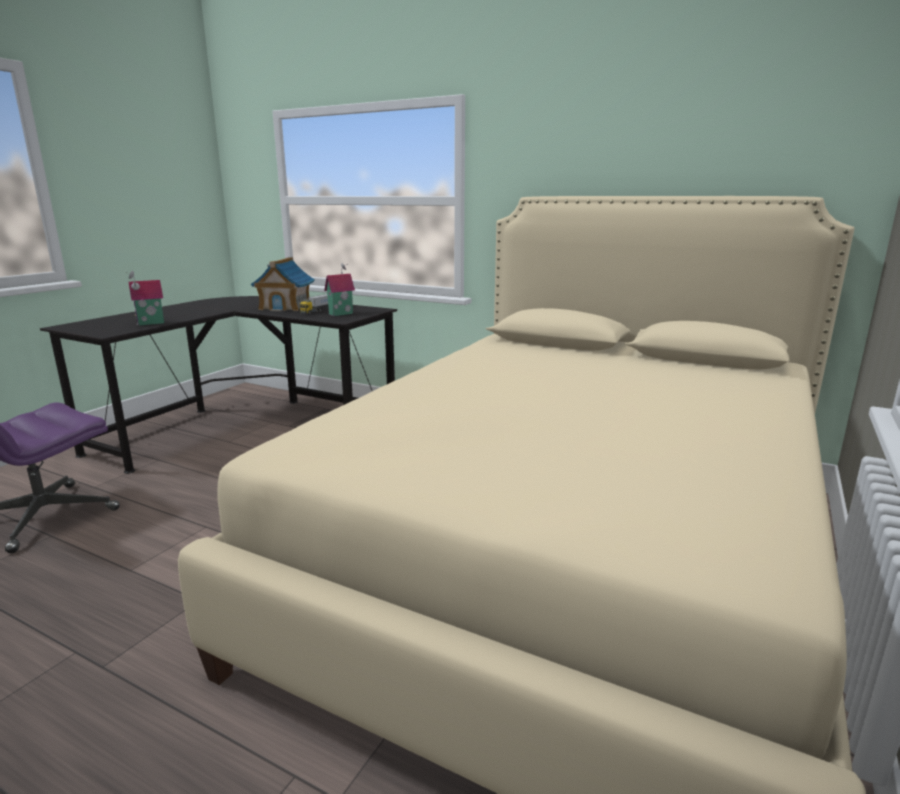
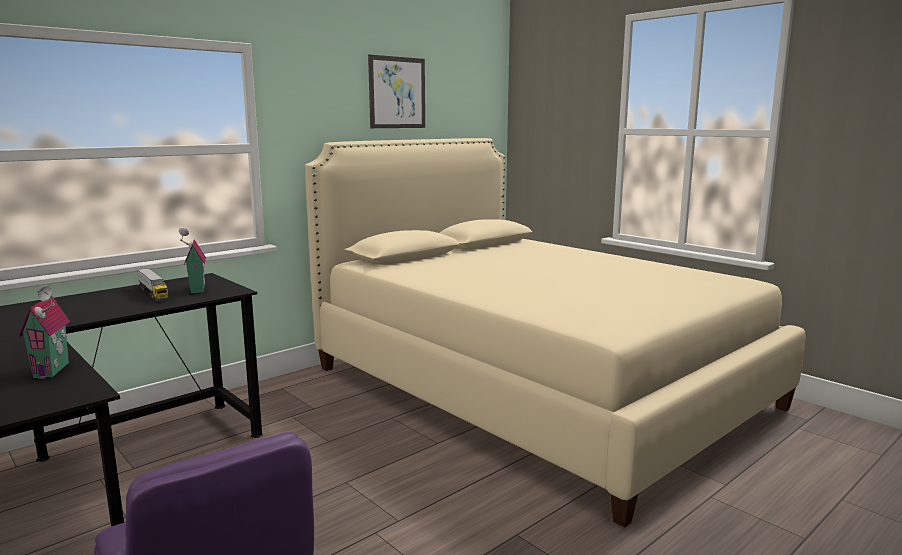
camera: 70 degrees left, 5 degrees down
(286, 307) = (90, 306): toy house -> none
(646, 131) = (397, 92): none -> picture

